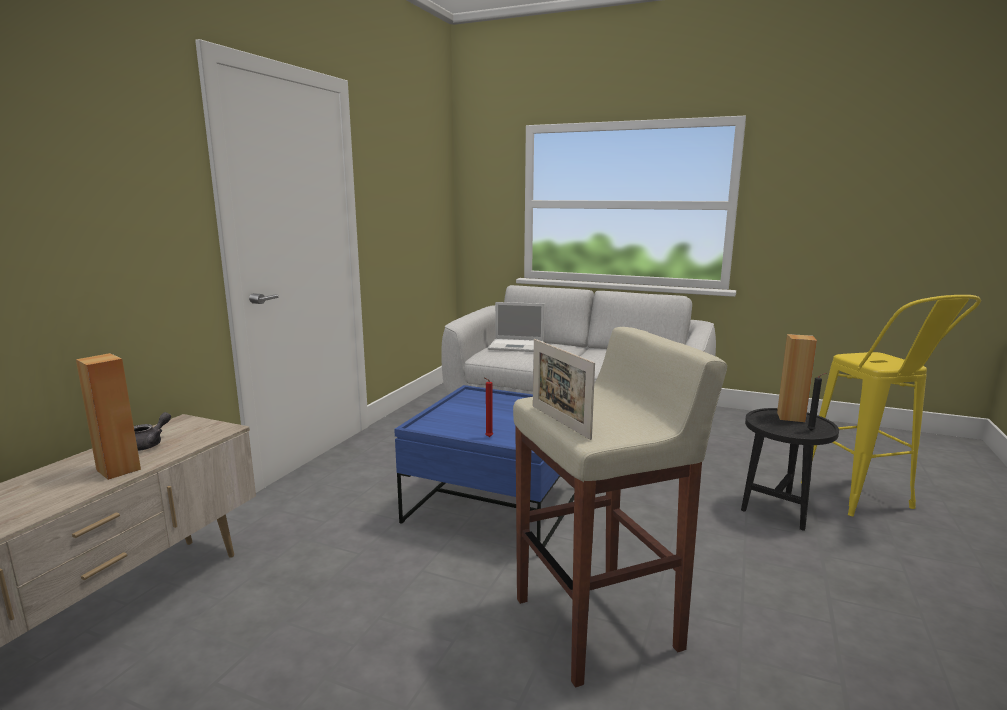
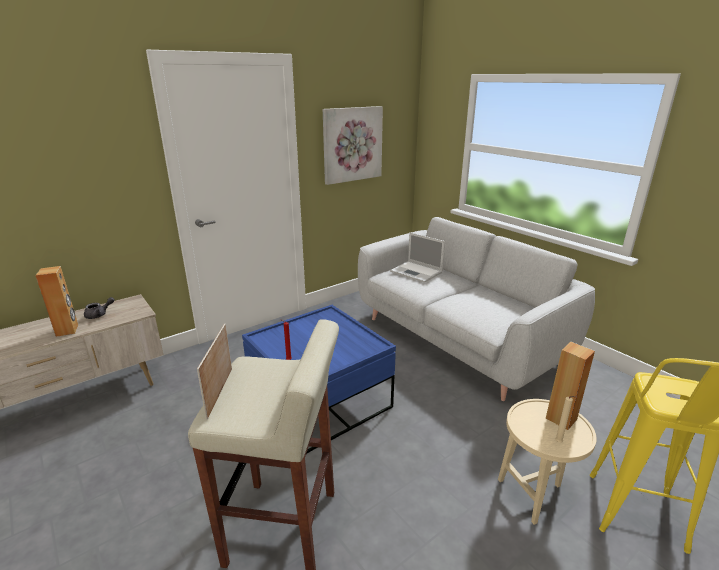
camera: 30 degrees right, 10 degrees up
(403, 203) = (352, 144): none -> picture
(779, 510) = (534, 493): black side table -> beige side table
(812, 431) = (559, 443): black candle -> beige candle

